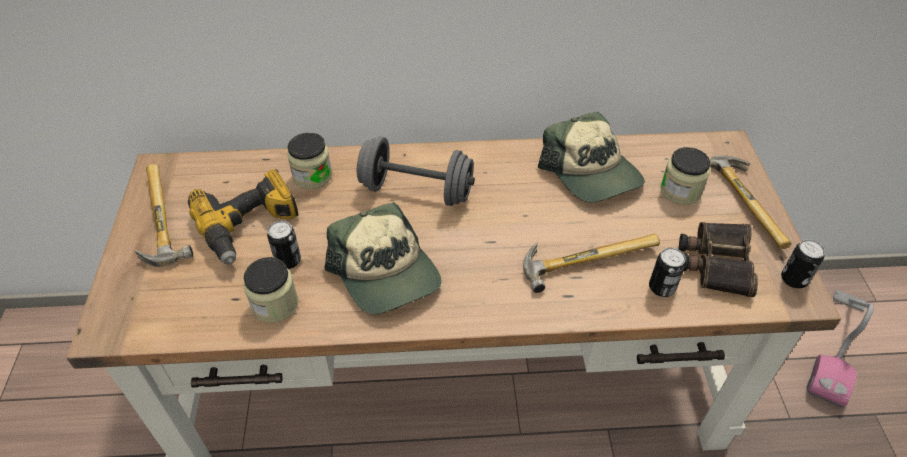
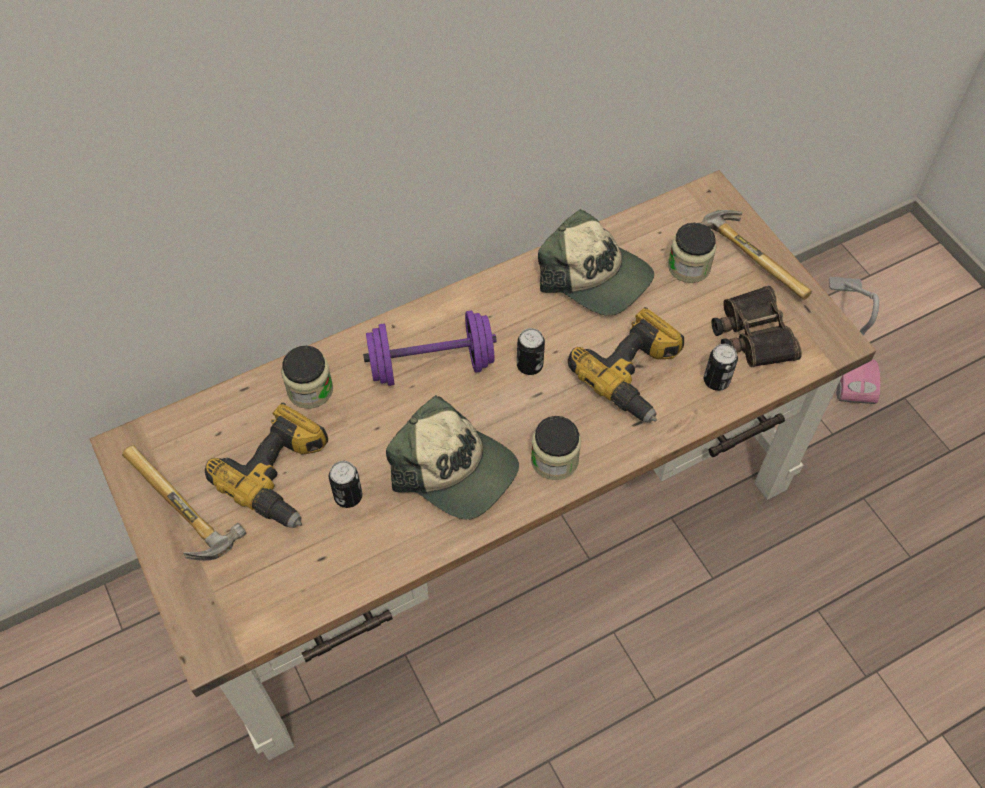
camera: 25 degrees left, 10 degrees up
(275, 304) = (365, 547): jar -> jar (554, 460)
(416, 190) = (431, 365): grey dumbbell -> purple dumbbell
(586, 256) = (635, 374): hammer -> power drill
(793, 279) = (824, 326): can -> can (529, 365)

